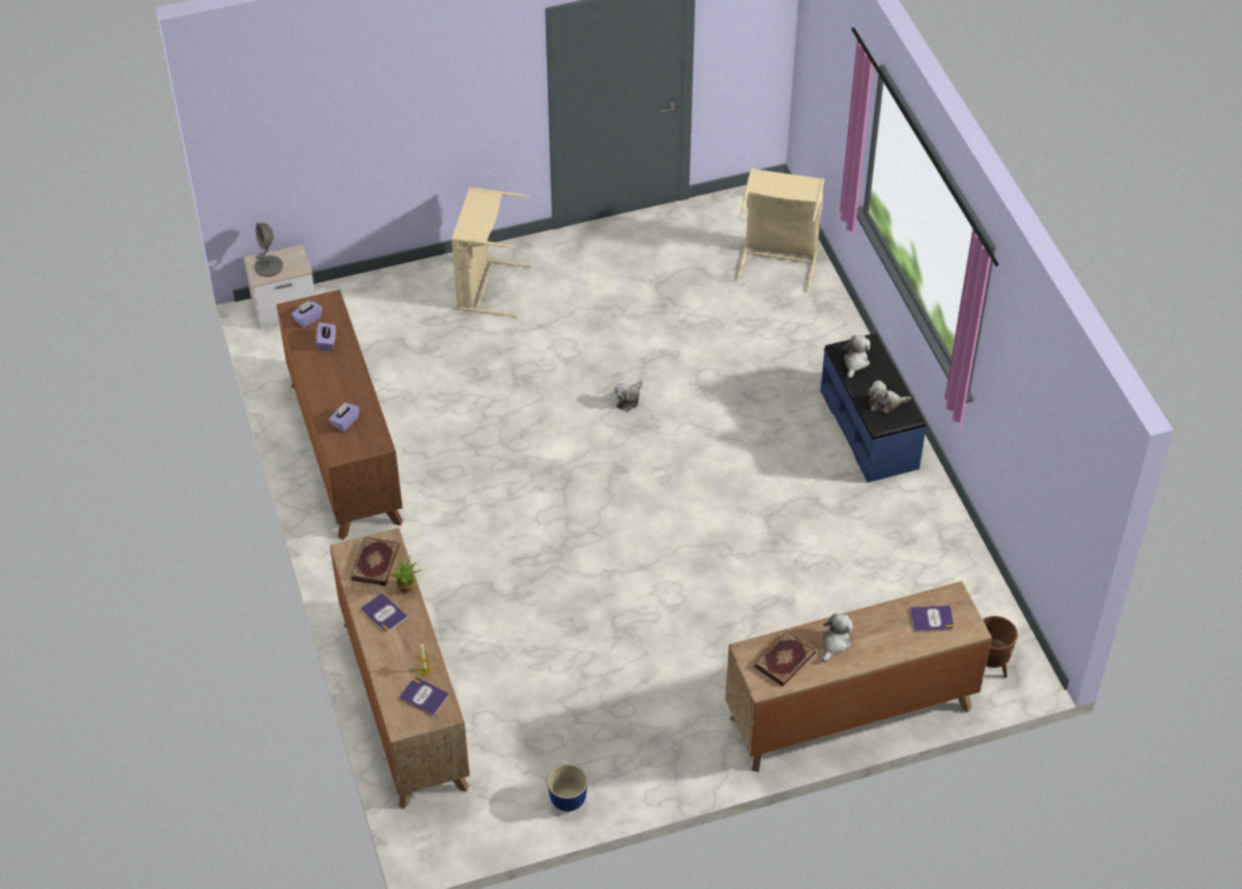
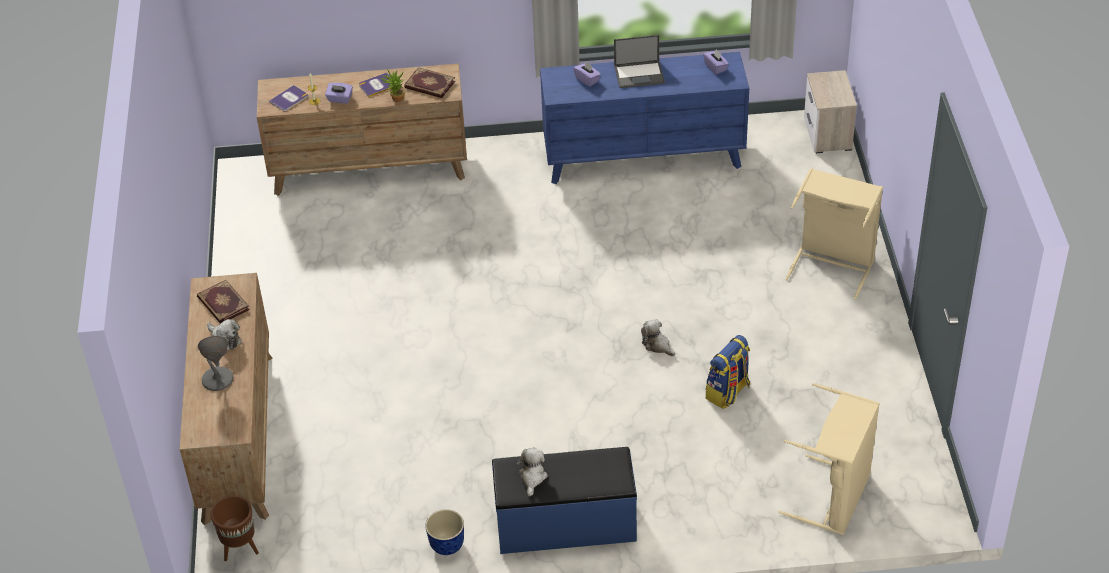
camera: 105 degrees right, 5 degrees down
(269, 267) = (829, 83): grey table lamp -> grey table lamp (217, 379)
(327, 342) = (684, 76): purple tissue box -> purple tissue box (340, 99)
(328, 379) = (640, 74): none -> laptop
(344, 451) = (644, 157): brown dresser -> blue dresser
(567, 800) = (239, 247): planter -> planter (447, 545)
(676, 341) = (728, 392): none -> backpack
(855, 362) = (595, 465): plush toy -> none
(932, 619) = (218, 410): book -> none

